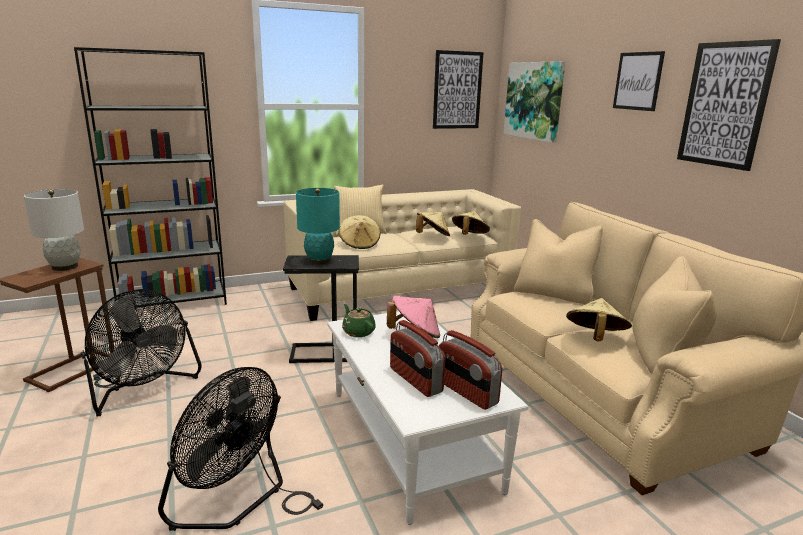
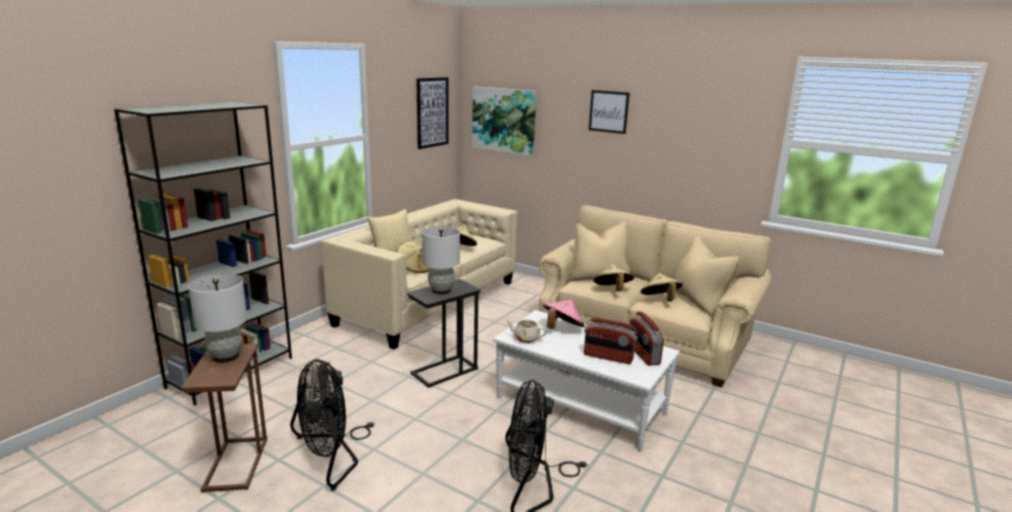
camera: 35 degrees left, 0 degrees up
(138, 389) = (333, 453): black fan -> black fan turned 135 degrees clockwise
(319, 260) = (441, 290): turquoise table lamp -> white table lamp
(358, 332) = (526, 338): green teapot -> beige teapot
(466, 392) = (643, 354): radio -> radio turned 60 degrees clockwise
(469, 236) = (485, 243): beige hat -> beige hat (612, 290)
(724, 105) = (679, 132): picture -> none

